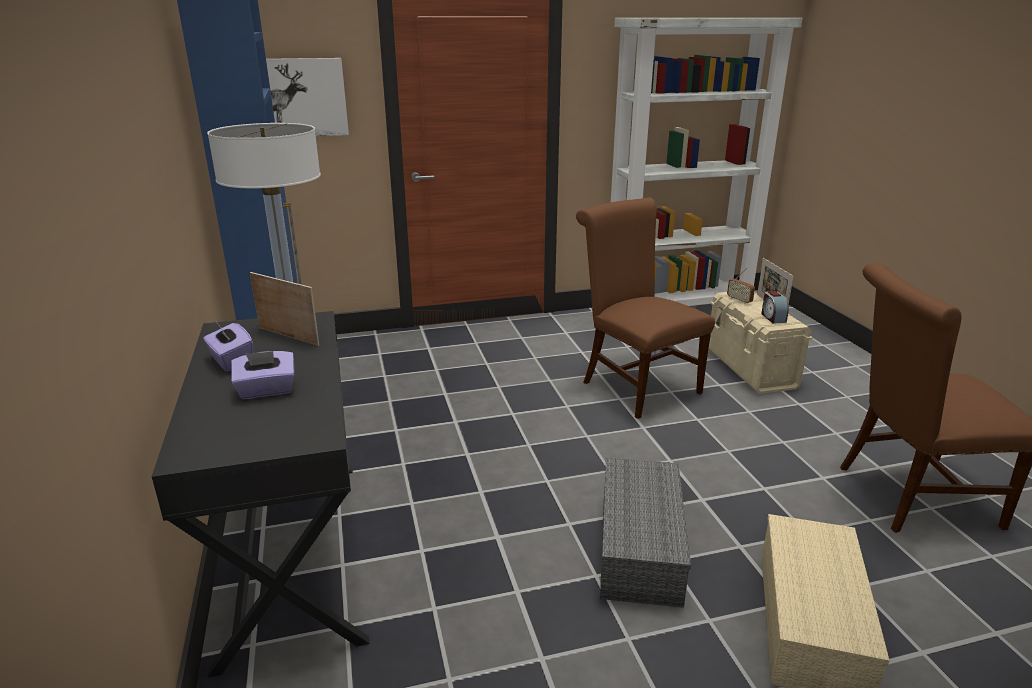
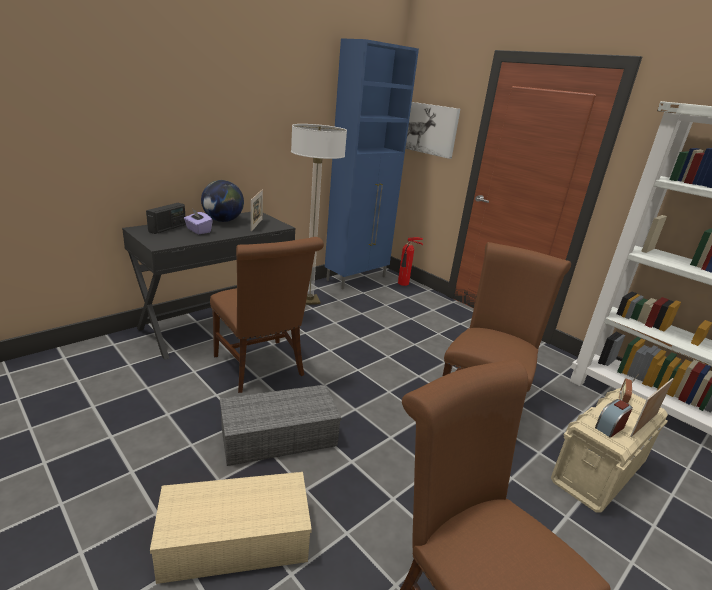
camera: 60 degrees right, 0 degrees up
(218, 420) = (167, 228): none -> radio
(231, 361) = (223, 221): purple tissue box -> globe
(340, 344) = (404, 284): none -> fire extinguisher
(472, 528) = (261, 368): none -> brown chair

